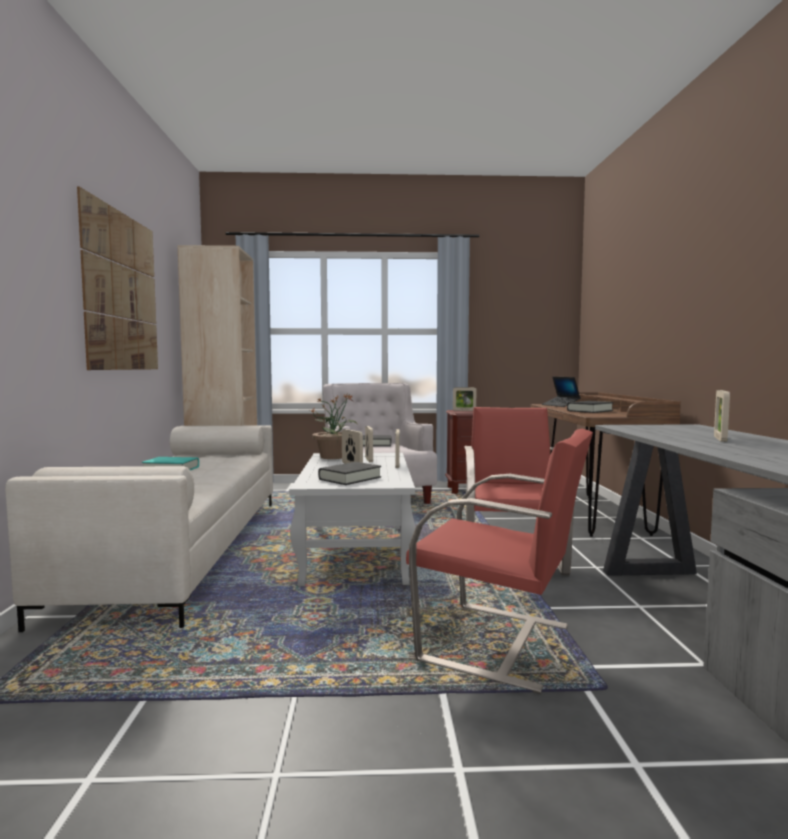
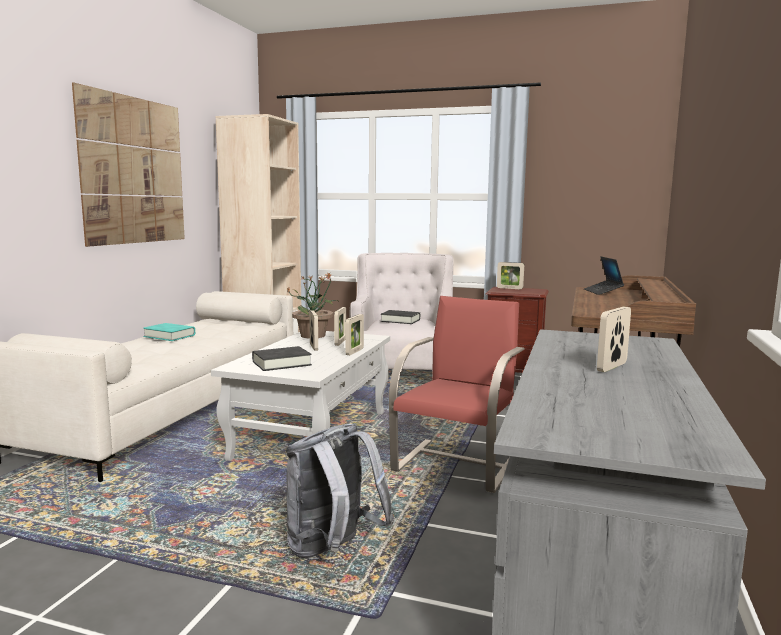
camera: 20 degrees right, 5 degrees up
(499, 644) = (332, 551): red chair -> grey backpack
(590, 411) = (609, 304): black book -> none

